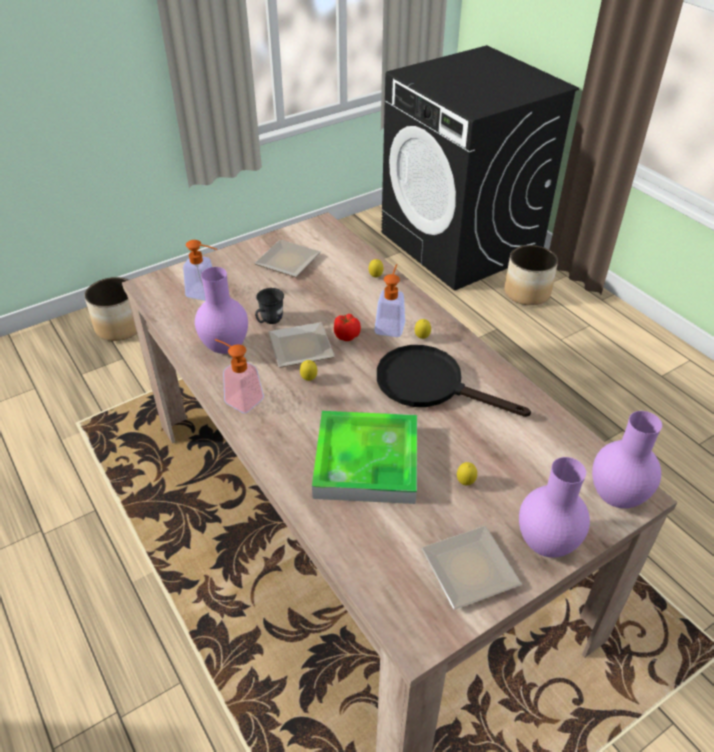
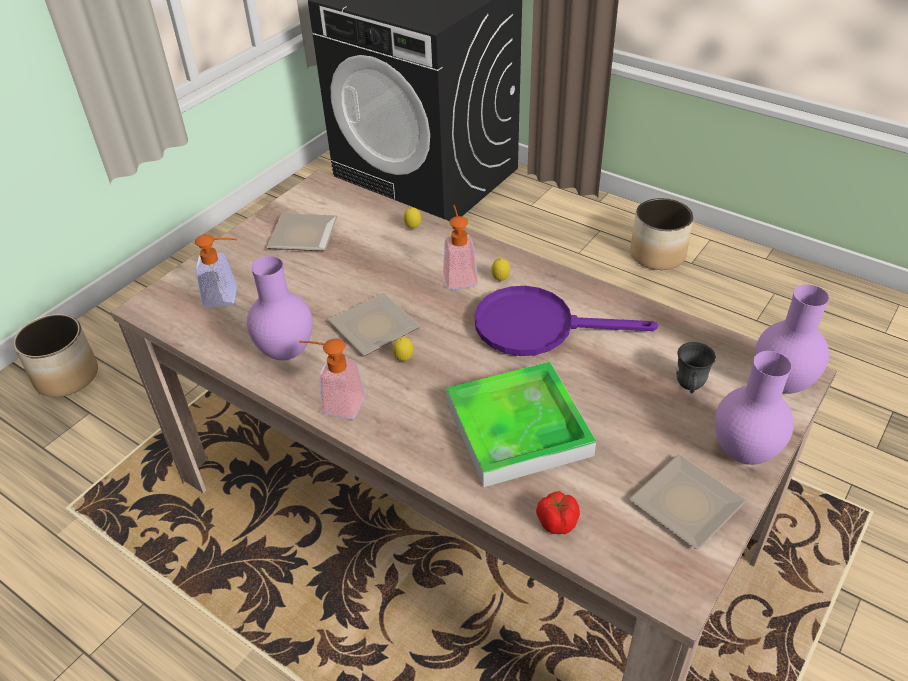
camera: 20 degrees left, 0 degrees up
(269, 321) = (320, 308): grey mug -> grey mug (690, 387)
(346, 335) = (417, 300): tomato -> tomato (556, 522)
(431, 384) = (538, 326): black frying pan -> purple frying pan
(465, 483) = (631, 417): lemon -> none
(527, 293) = (522, 213): planter -> planter (657, 255)

